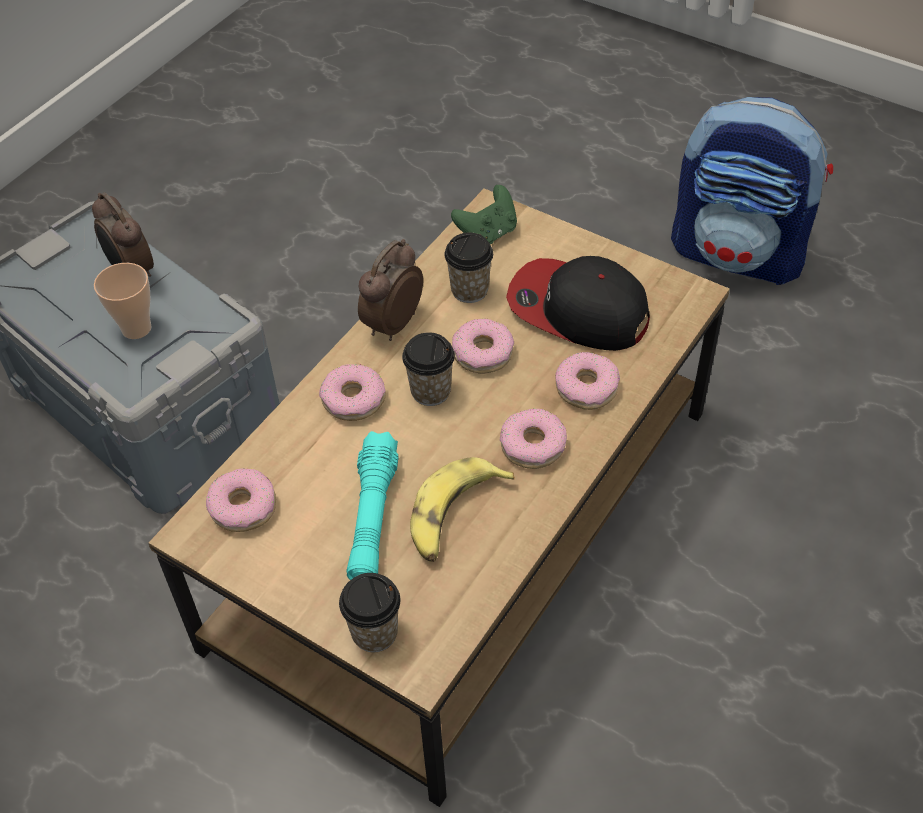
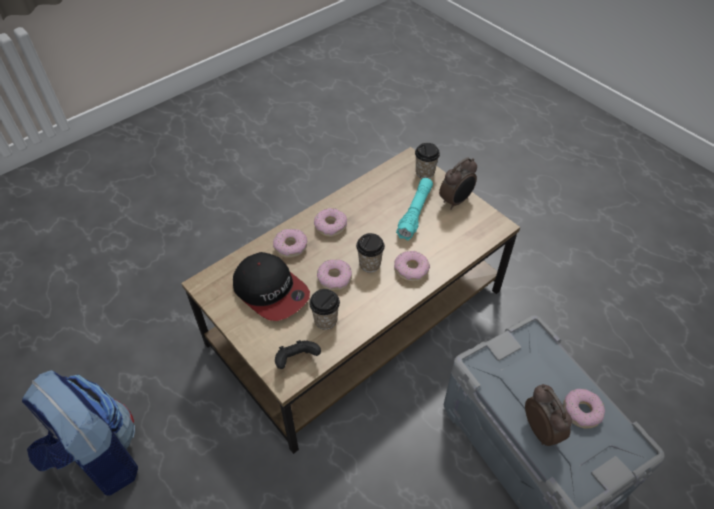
camera: 165 degrees left, 0 degrees up
(136, 328) = (534, 379): cup -> none
(243, 507) = (474, 231): donut -> donut (581, 411)
(391, 324) = (378, 309): alarm clock -> alarm clock (456, 201)
(454, 516) = (378, 205): banana -> none
(487, 233) = (297, 360): green game controller -> black game controller

